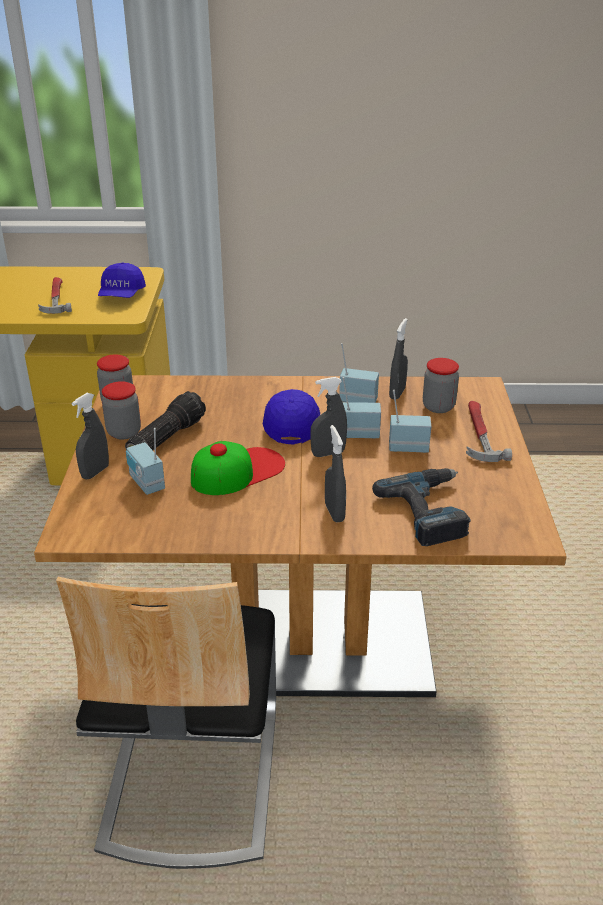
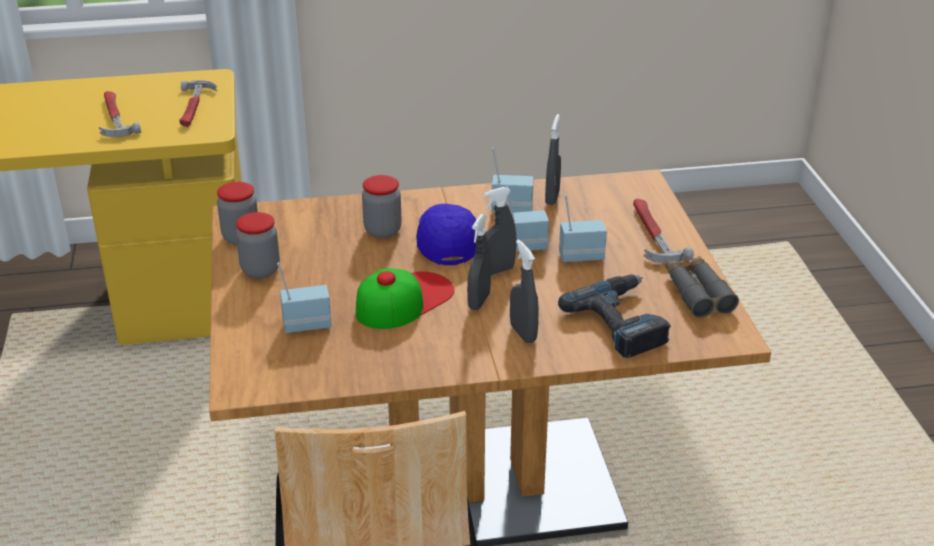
camera: 10 degrees left, 0 degrees up
(95, 472) = (244, 317): grey spray bottle -> grey spray bottle (479, 301)
(122, 295) = (194, 107): blue cap -> hammer
(145, 484) = (306, 324): radio -> radio turned 120 degrees clockwise
(165, 437) = (310, 271): flashlight -> none
(438, 407) = (601, 208): jar -> jar (382, 230)
(508, 492) = (697, 293): none -> grey binoculars

